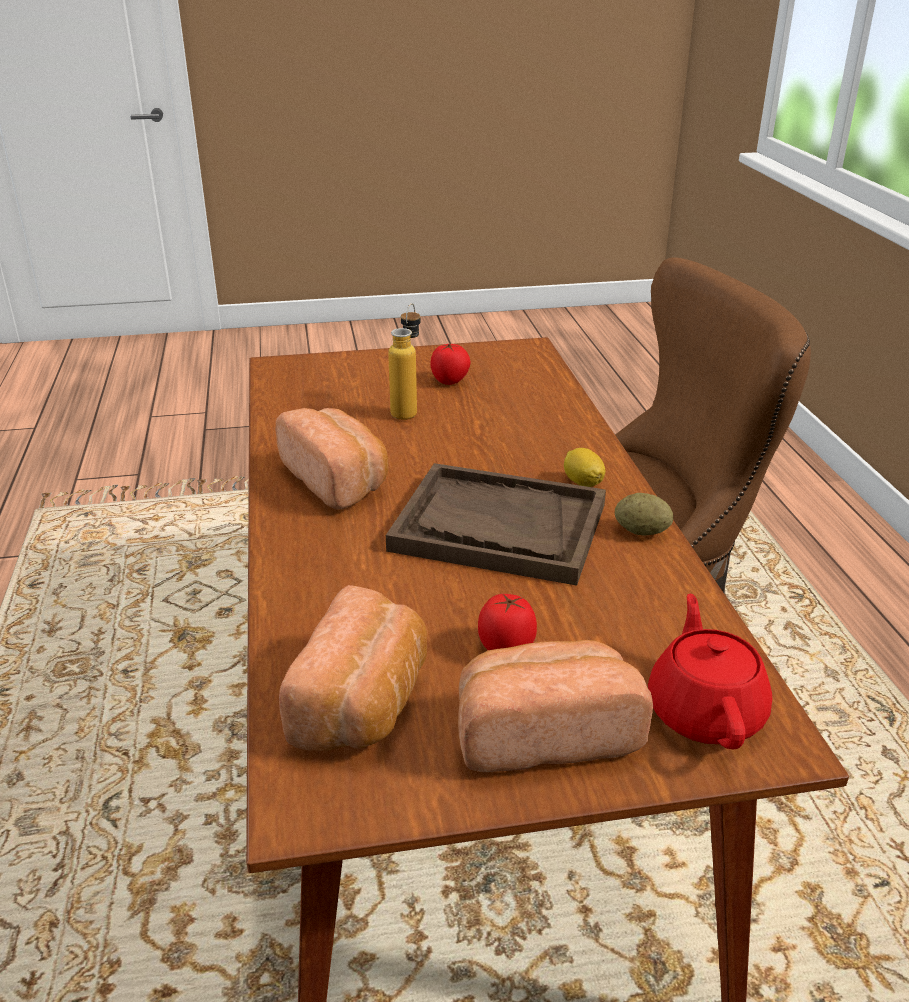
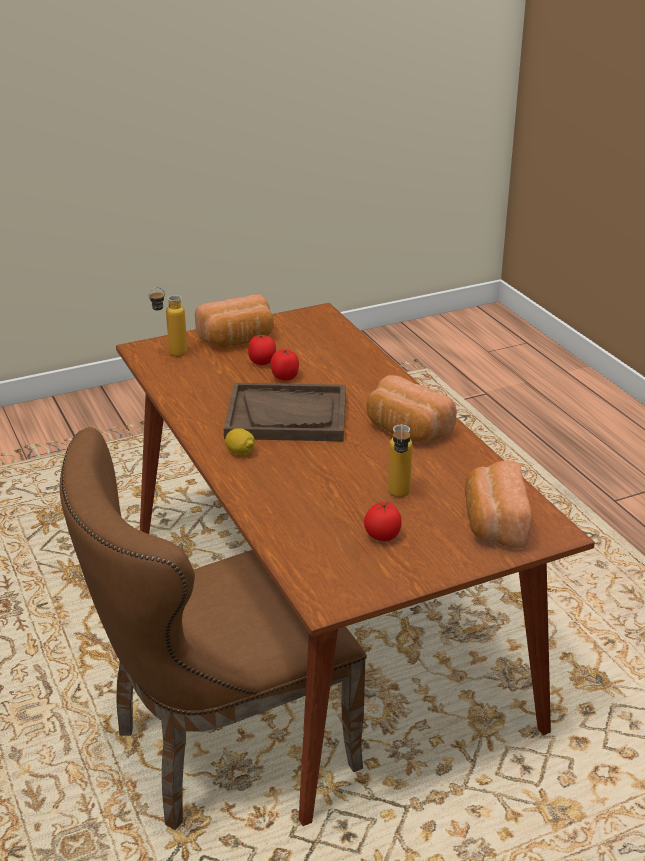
camera: 165 degrees right, 0 degrees up
(365, 703) = (315, 339): bread -> bread (493, 523)
(473, 604) = (285, 377): none -> tomato
(641, 531) = (199, 425): potato -> none
(705, 711) = (170, 354): red teapot -> bottle

